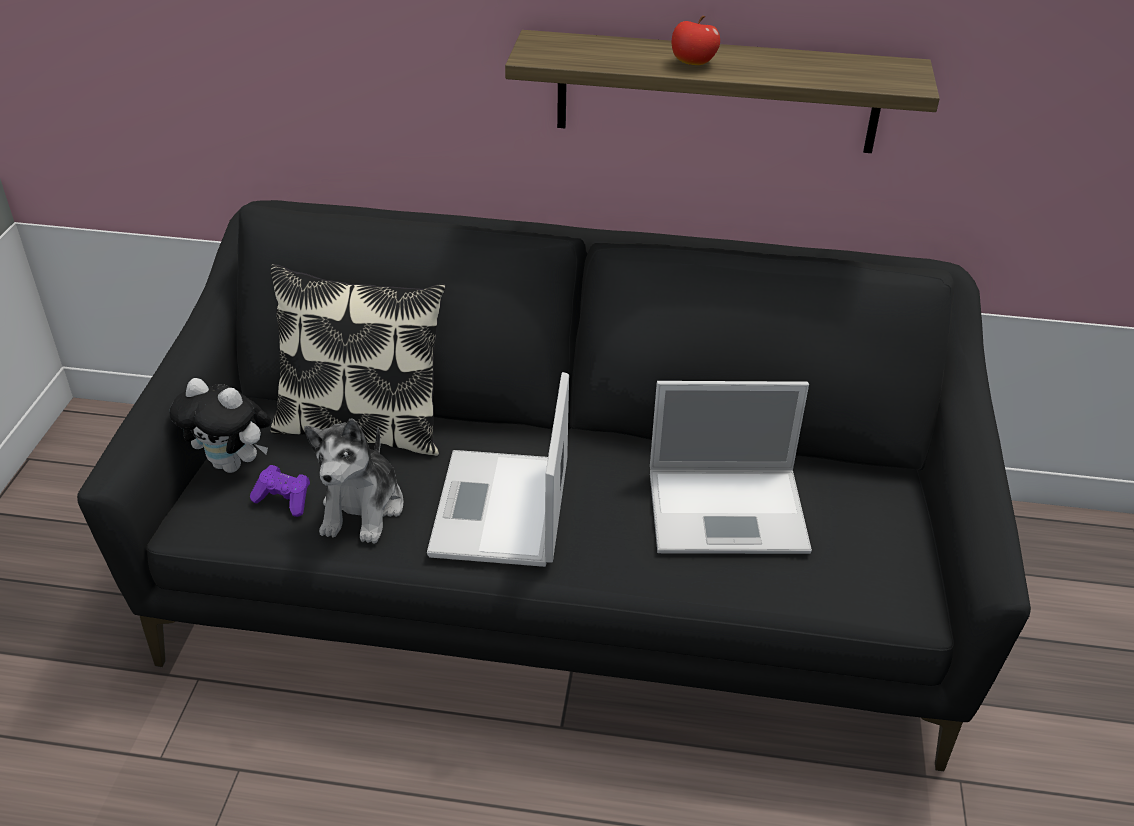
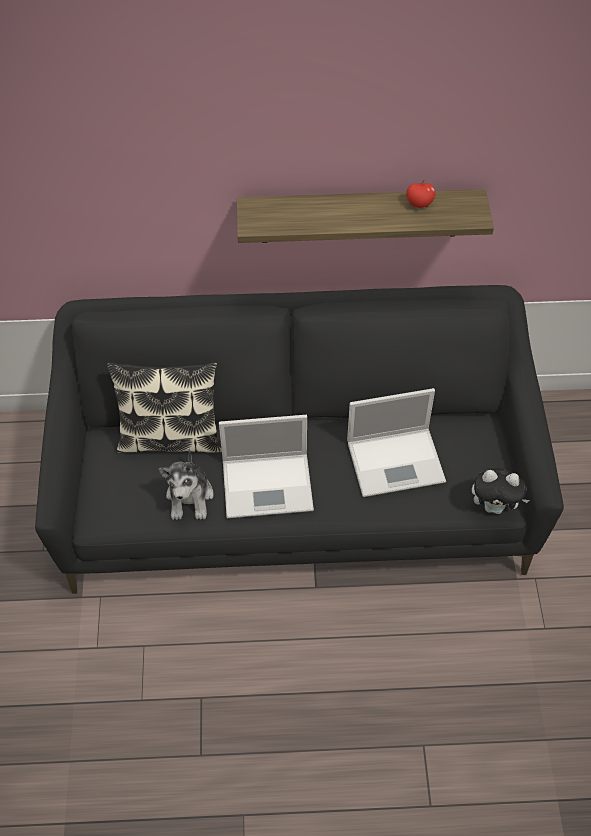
camera: 10 degrees left, 15 degrees up
(233, 464) = (101, 478): plush toy -> plush toy (494, 506)
(284, 499) = (143, 499): purple game controller -> none
(501, 511) = (269, 484): laptop -> laptop turned 90 degrees counterclockwise
(693, 63) = (348, 217): apple -> apple (419, 204)

